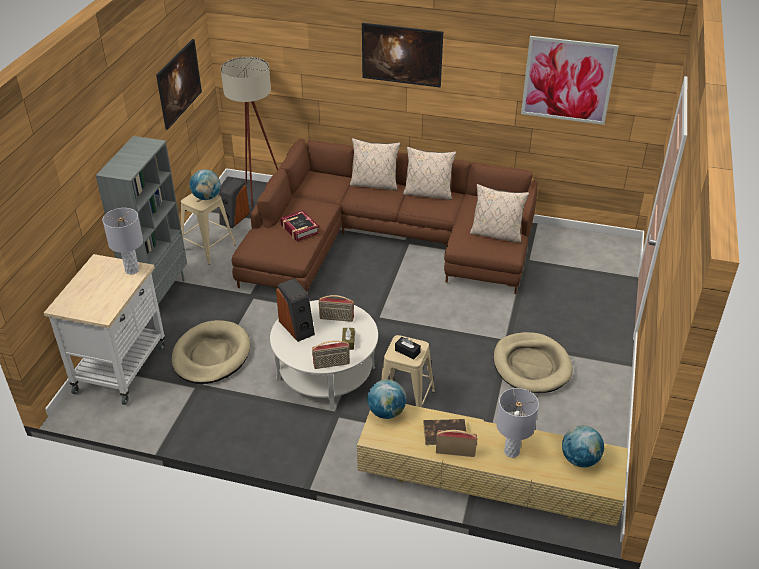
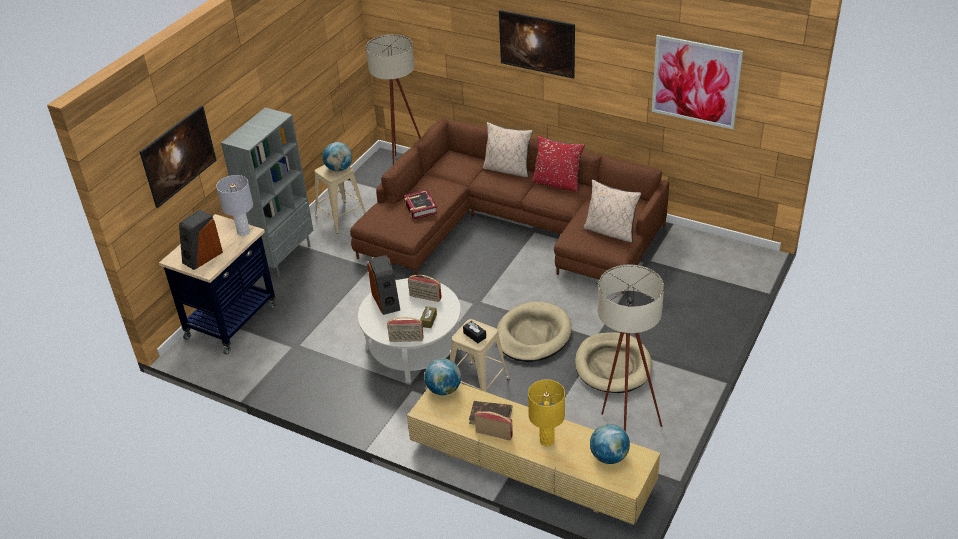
camera: 15 degrees right, 0 degrees up
(120, 368) = (231, 321): white cart -> blue cart
(181, 96) = (324, 70): picture -> picture (182, 169)
(211, 355) = (314, 319): beige dog bed -> beige dog bed (533, 335)
(234, 218) = (373, 190): speaker -> speaker (202, 257)
(428, 193) = (557, 184): beige pillow -> red pillow
(512, 451) = (547, 440): grey table lamp -> yellow table lamp
(564, 426) = (623, 427): none -> beige floor lamp

